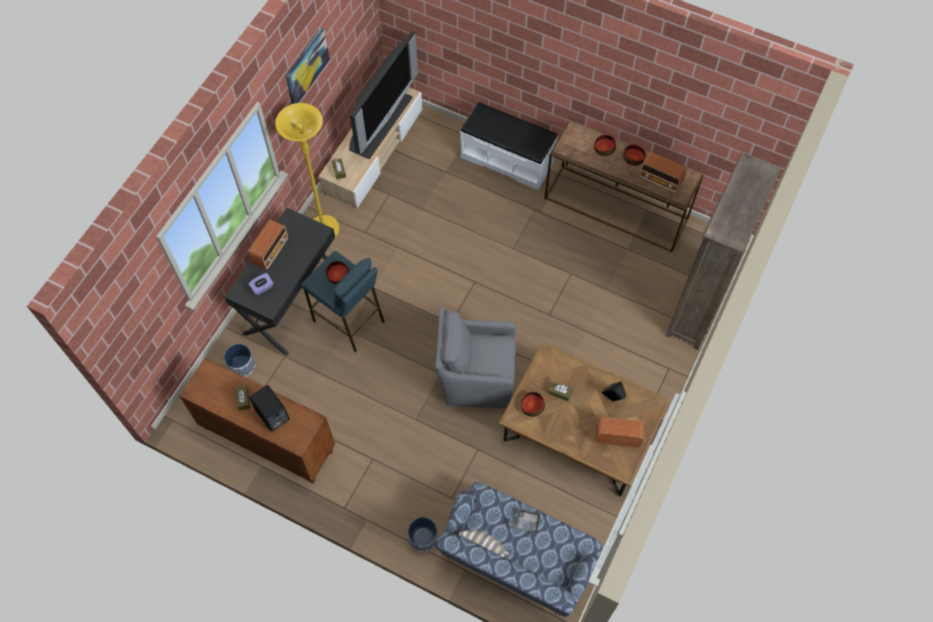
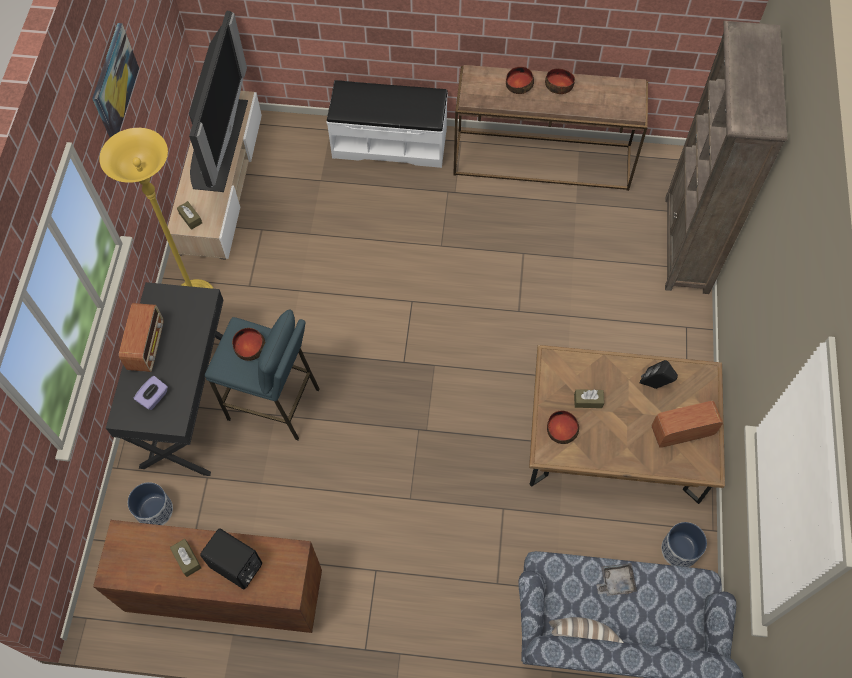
camera: 20 degrees left, 0 degrees up
(423, 538) = (483, 650): planter -> planter (679, 550)
(476, 378) = (463, 419): grey armchair -> none
(660, 180) = (602, 101): radio -> none

